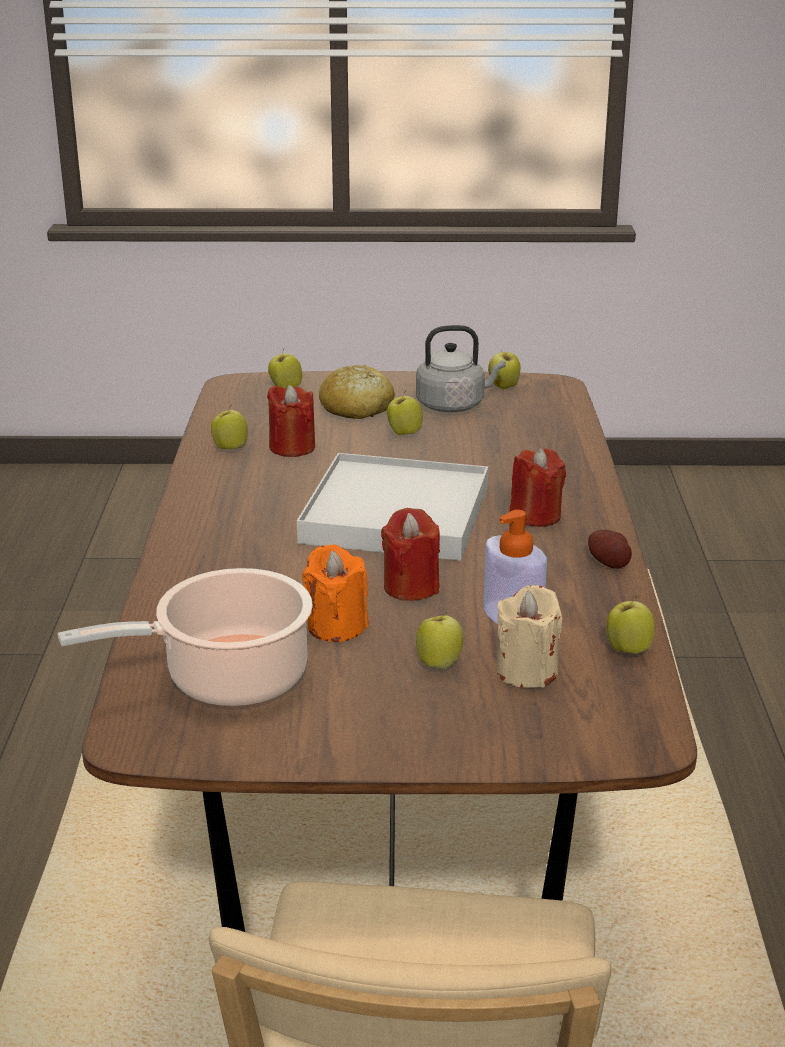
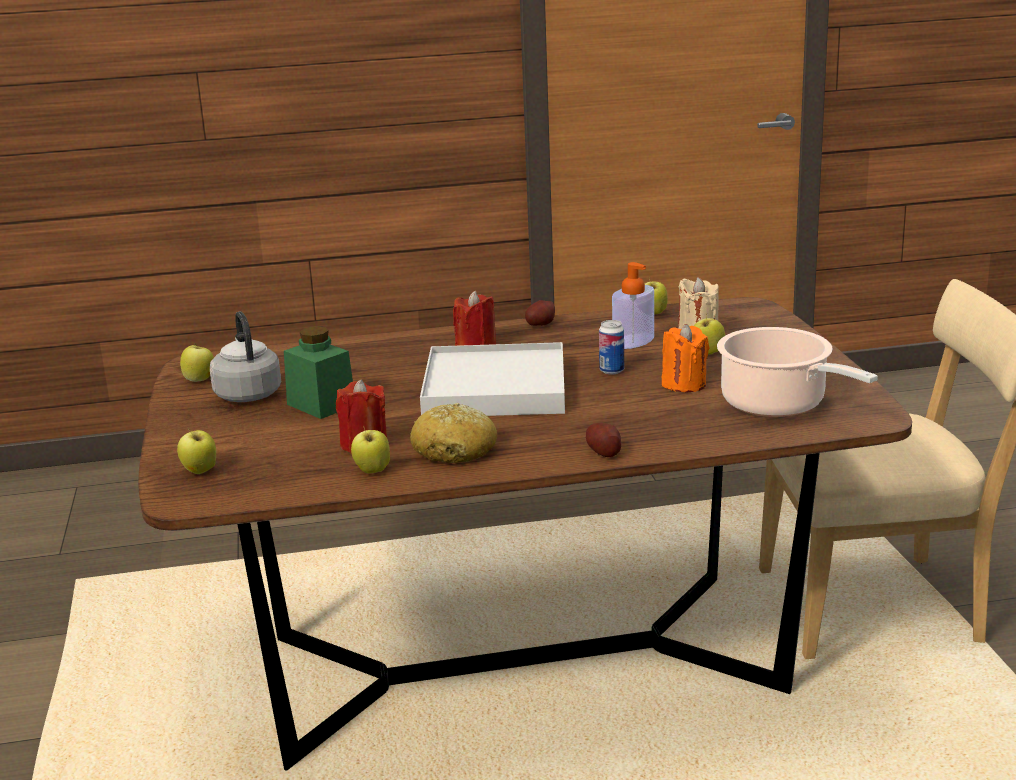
camera: 100 degrees left, 5 degrees down
(182, 551) = (603, 452): none -> potato
(356, 408) = (257, 431): bread -> bread (455, 450)
(404, 433) = (321, 405): apple -> green jar
(411, 587) = (611, 371): red candle -> can

